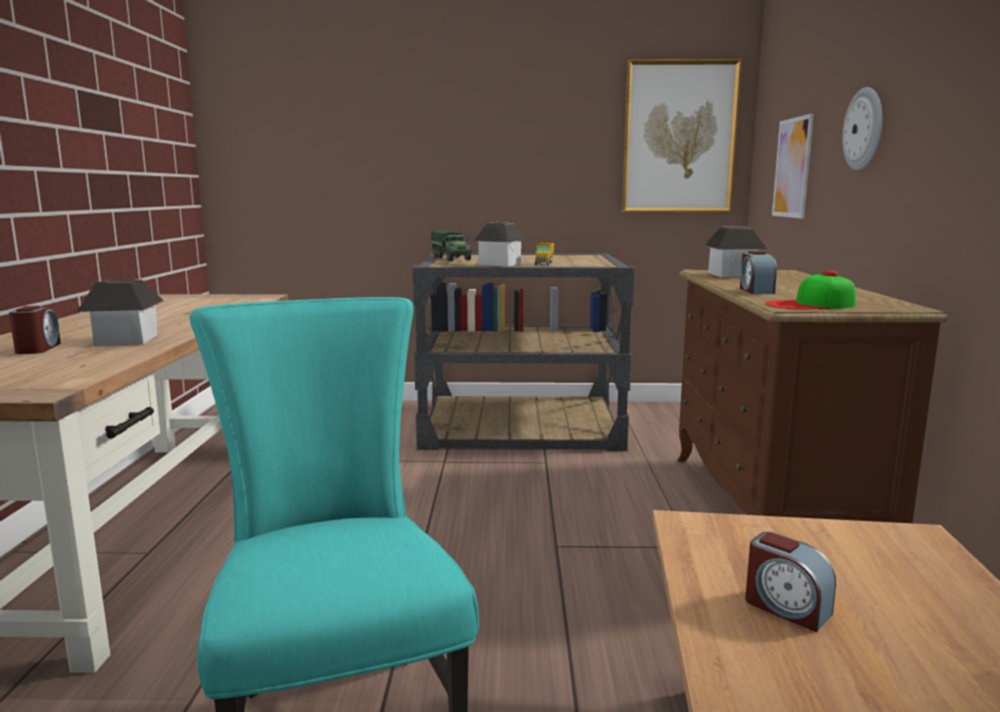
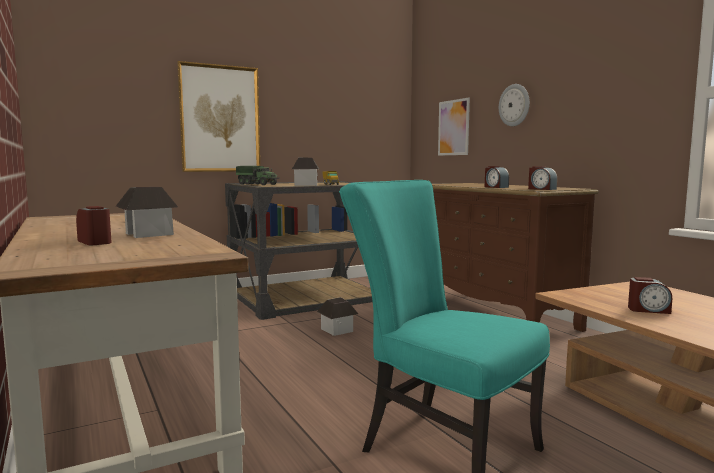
camera: 30 degrees left, 5 degrees down
(679, 137) = (374, 110): picture -> picture (220, 119)
(732, 275) = (454, 184): toy house -> toy house (337, 330)
(810, 305) = (541, 189): cap -> alarm clock

